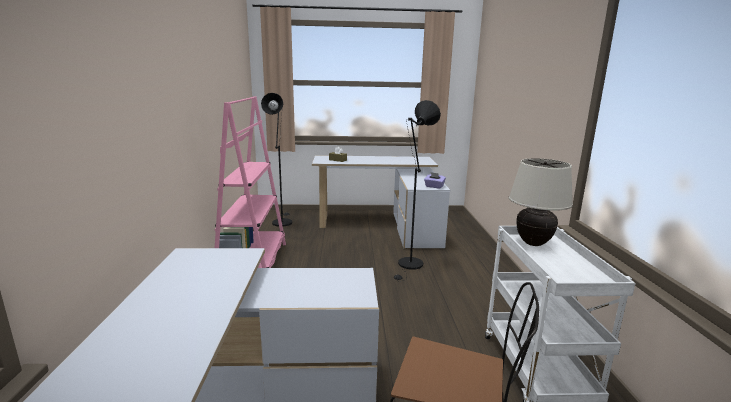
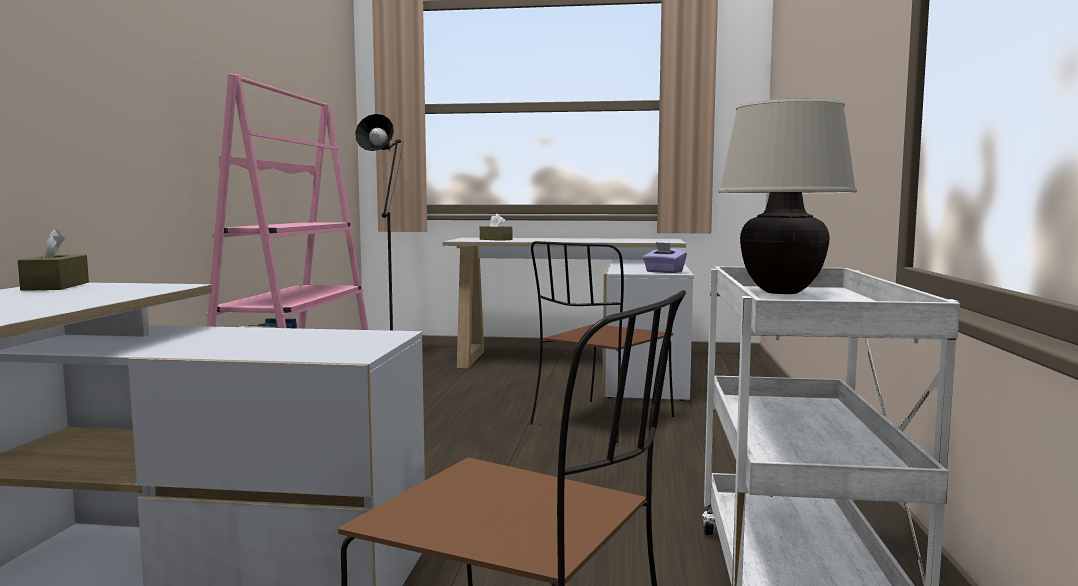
camera: 10 degrees right, 10 degrees down
(187, 257) = (56, 286): none -> brown tissue box
(409, 266) = (601, 422): black floor lamp -> brown chair

